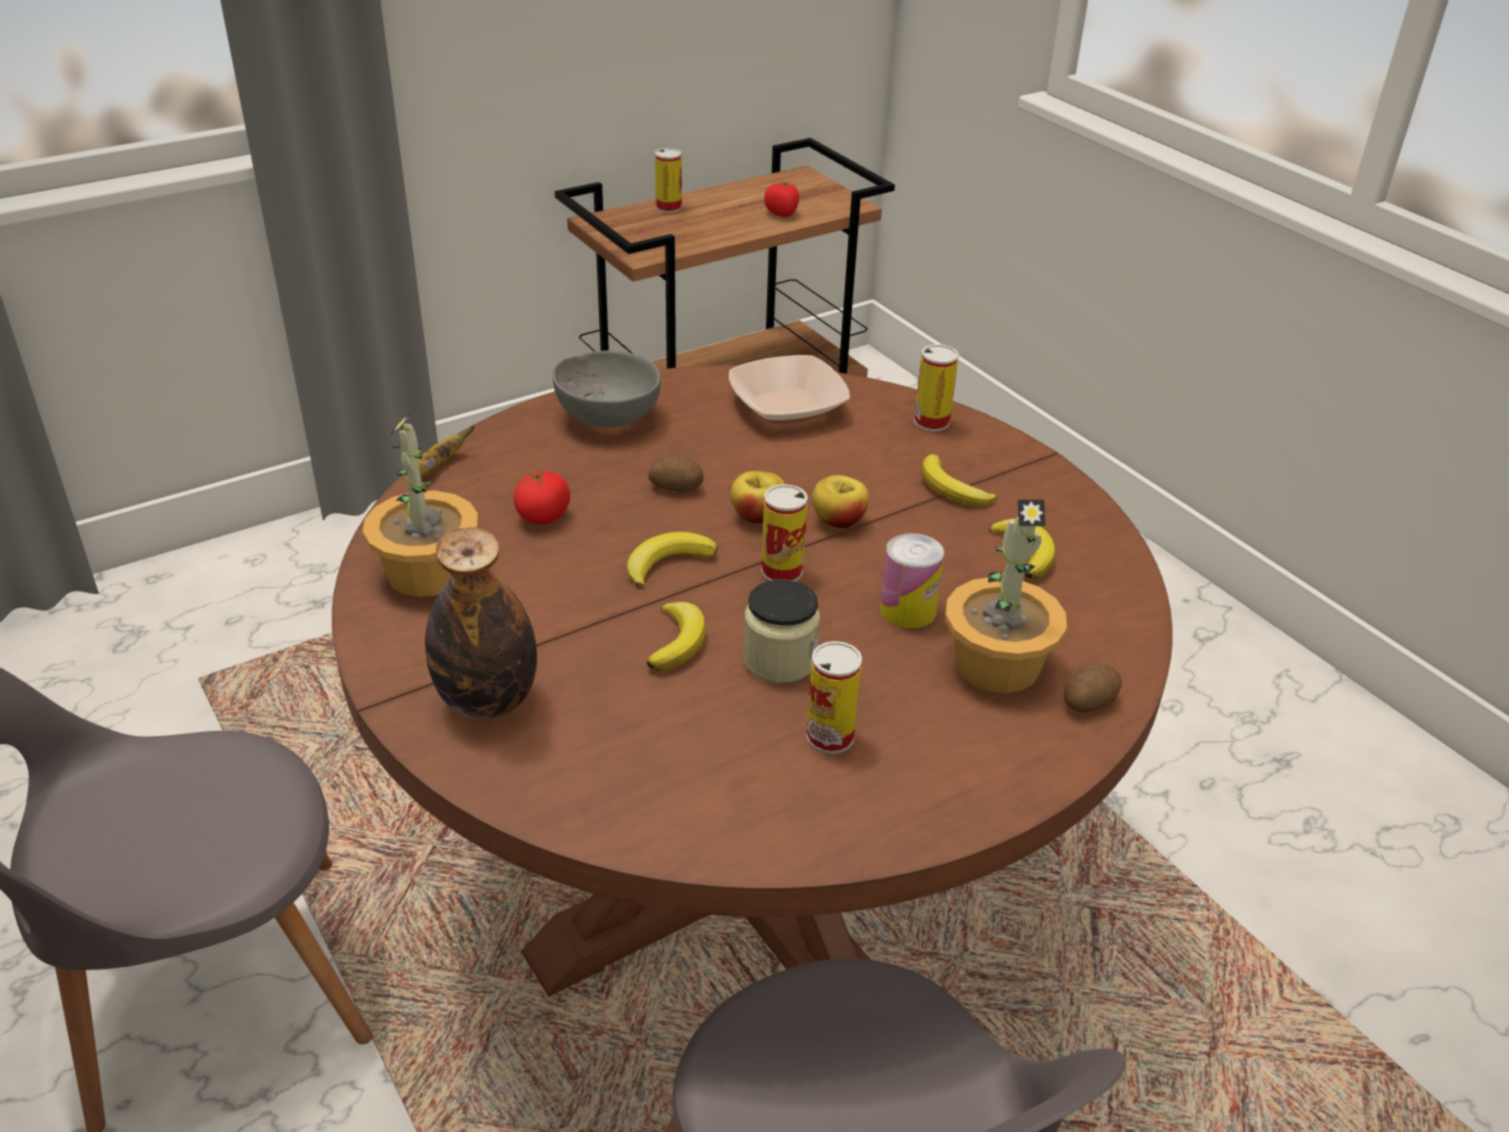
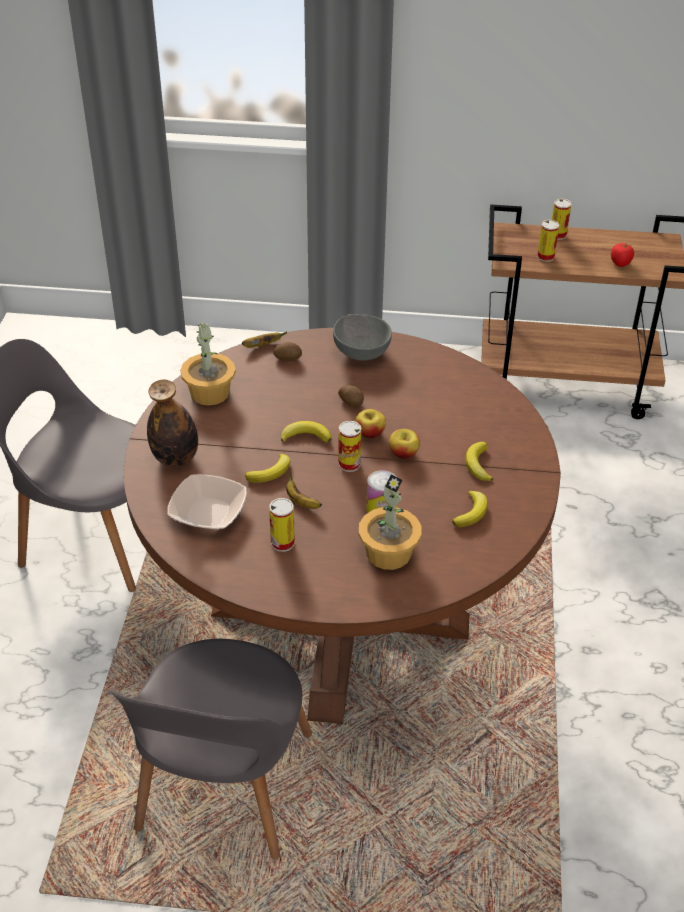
camera: 40 degrees right, 5 degrees up
(543, 517) = (280, 389): tomato -> none
(780, 660) = (301, 502): jar -> banana
(787, 406) = (452, 384): bowl -> bowl (208, 512)
(931, 422) = (515, 425): can -> can (545, 257)
(1088, 701) = (407, 590): potato -> potato (288, 358)

